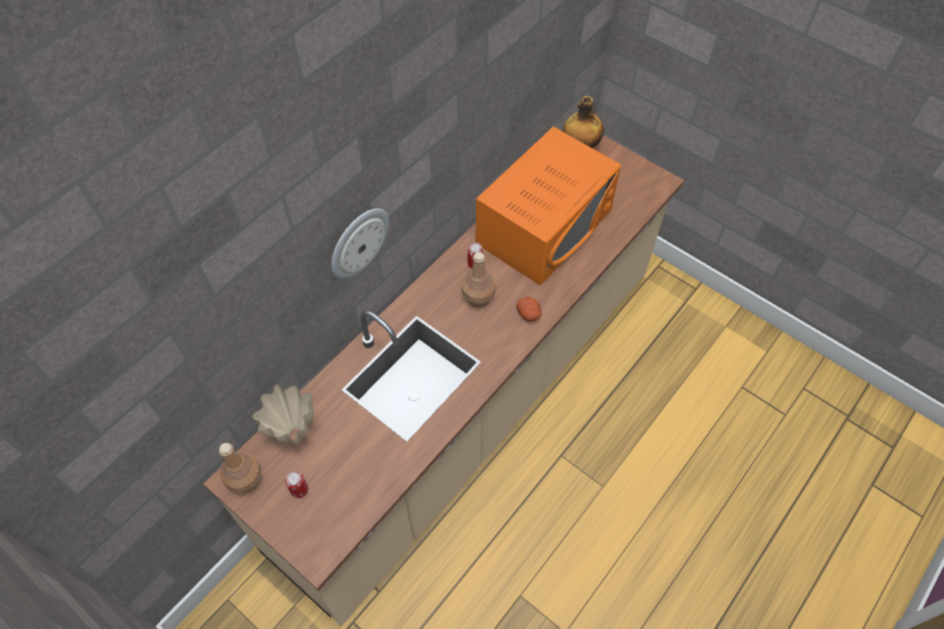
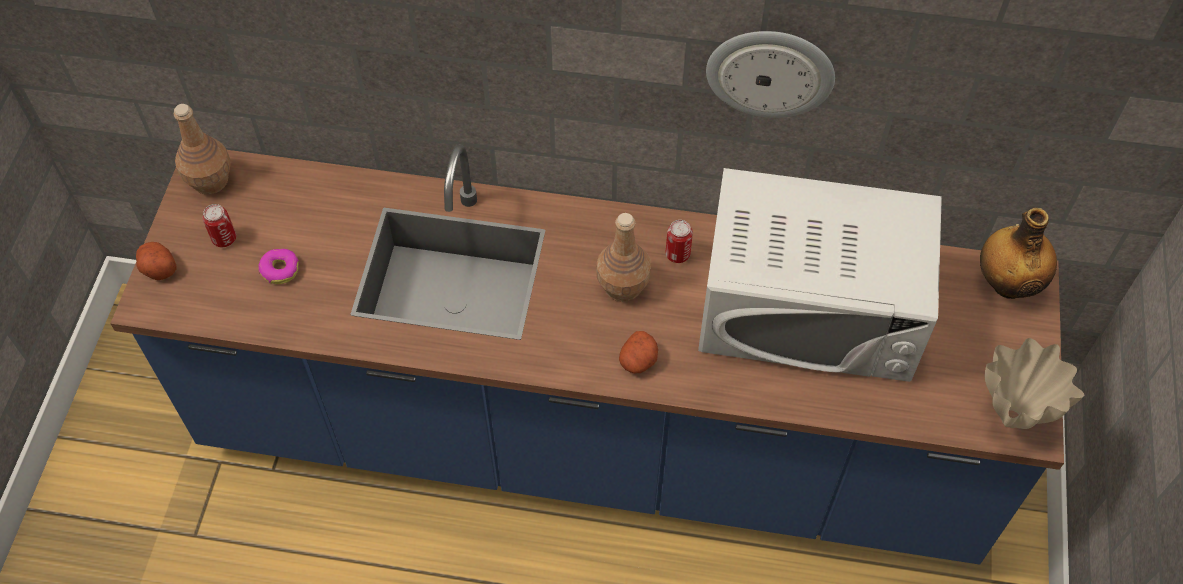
camera: 60 degrees right, 0 degrees up
(293, 540) = (158, 268): none -> potato
(294, 433) = (295, 193): beige vase -> beige vase (1012, 417)
(347, 466) = (280, 270): none -> donut
(358, 242) = (509, 60): wall clock -> wall clock (770, 72)
(472, 408) = (591, 443): beige counter -> blue counter
(544, 226) = (810, 307): orange microwave -> white microwave

